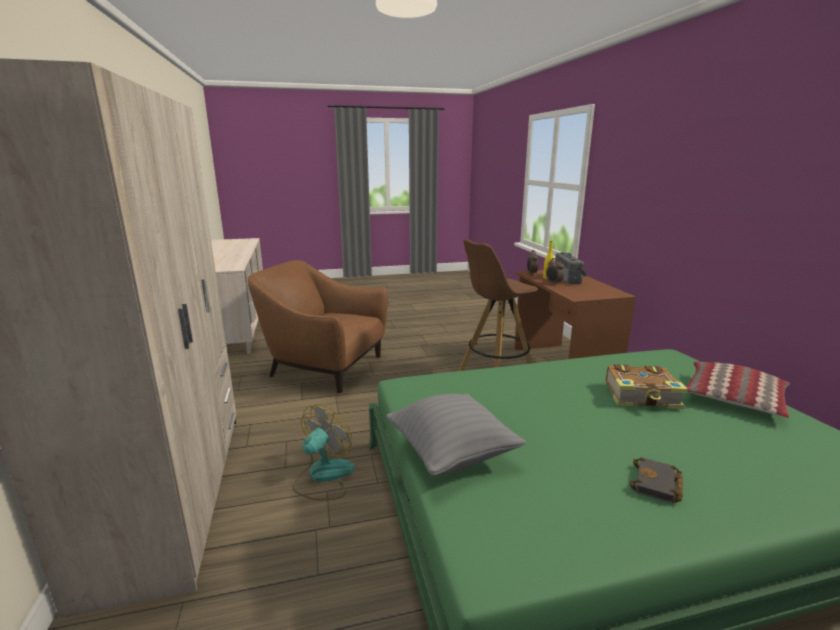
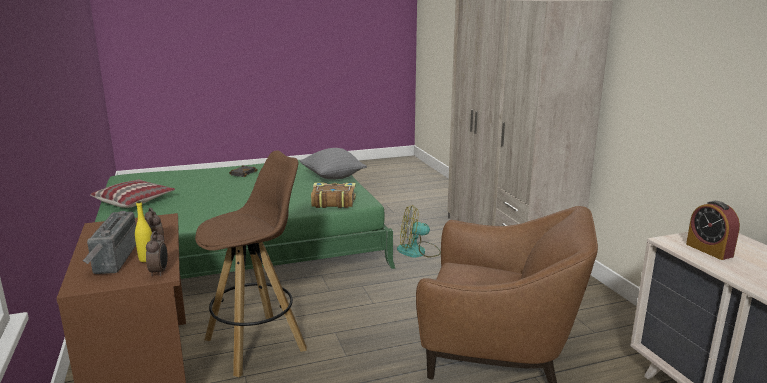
camera: 175 degrees right, 0 degrees up
(225, 265) = (709, 250): none -> alarm clock
(323, 477) = (418, 251): fan -> fan turned 60 degrees clockwise
(642, 396) = (197, 198): book -> book (333, 202)

